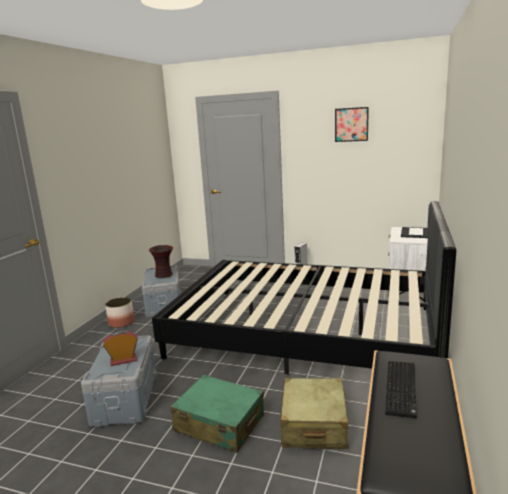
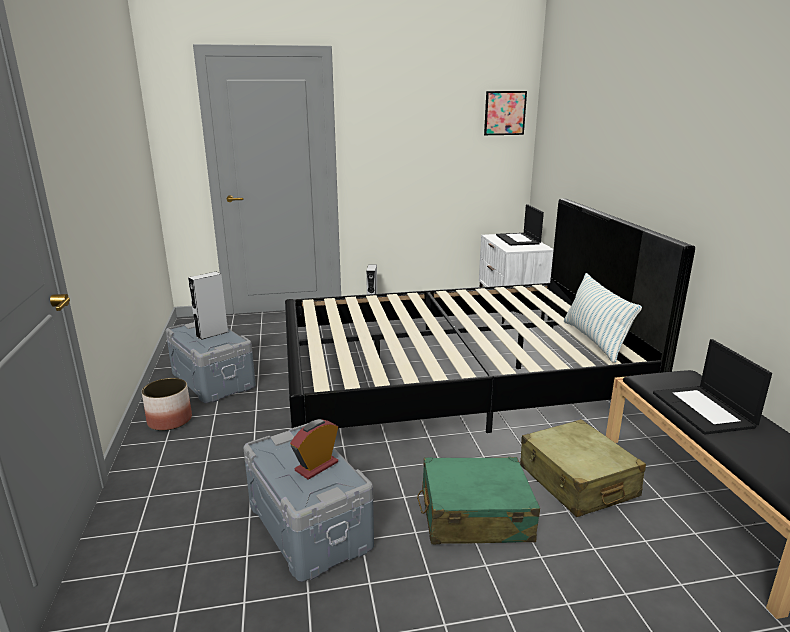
camera: 30 degrees left, 5 degrees up
(164, 275) = (212, 334): vase -> grey speaker
(351, 124) = (432, 101): picture -> picture (505, 113)
(399, 320) = (594, 340): none -> pillow
(402, 389) = (704, 410): keyboard -> laptop

